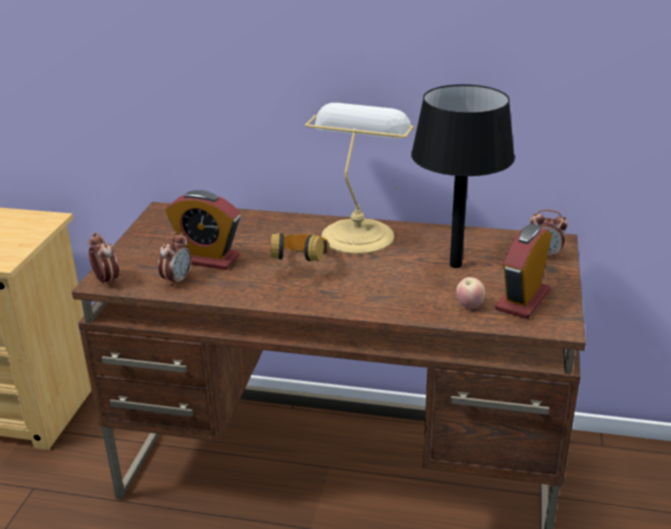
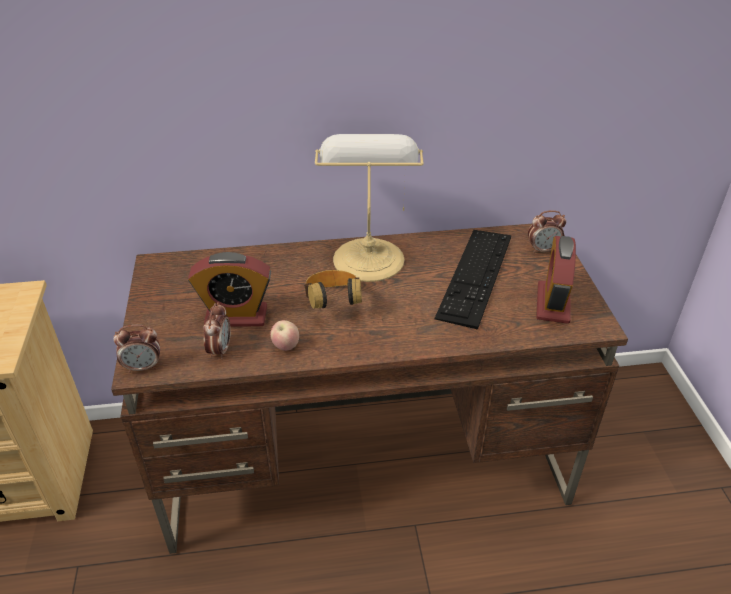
camera: 20 degrees left, 10 degrees up
(106, 281) = (143, 367): alarm clock -> alarm clock turned 135 degrees clockwise
(456, 265) = (475, 275): black table lamp -> keyboard
(469, 306) = (512, 320): apple -> apple (285, 346)

